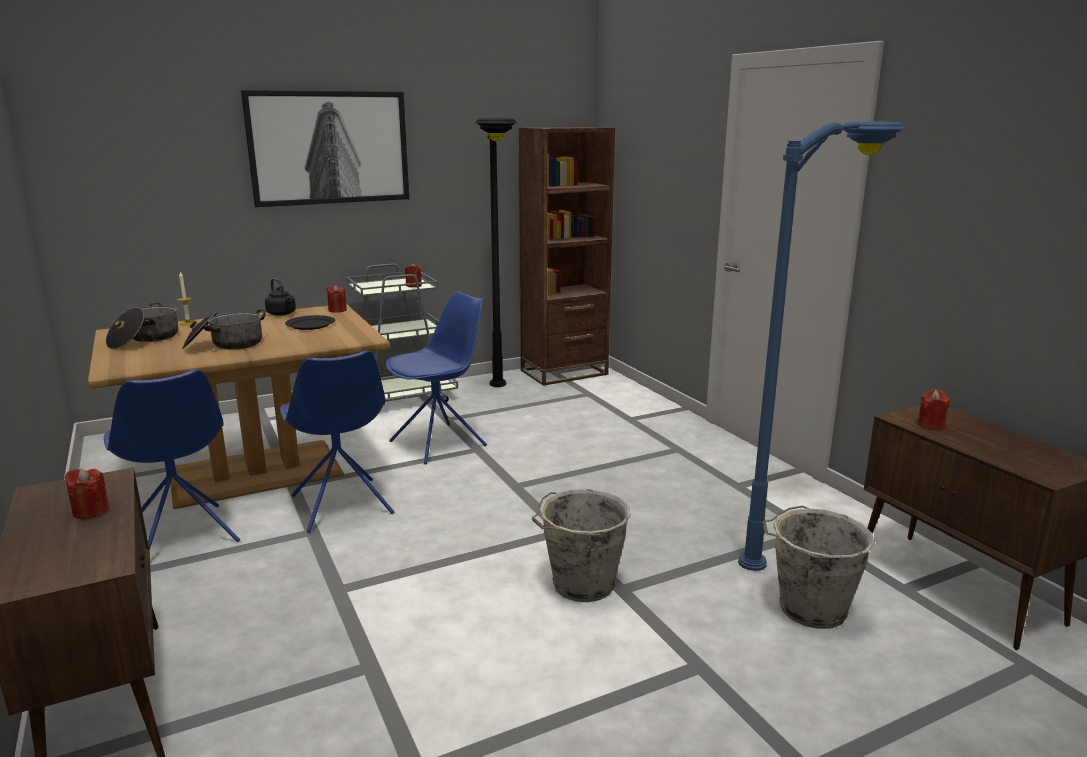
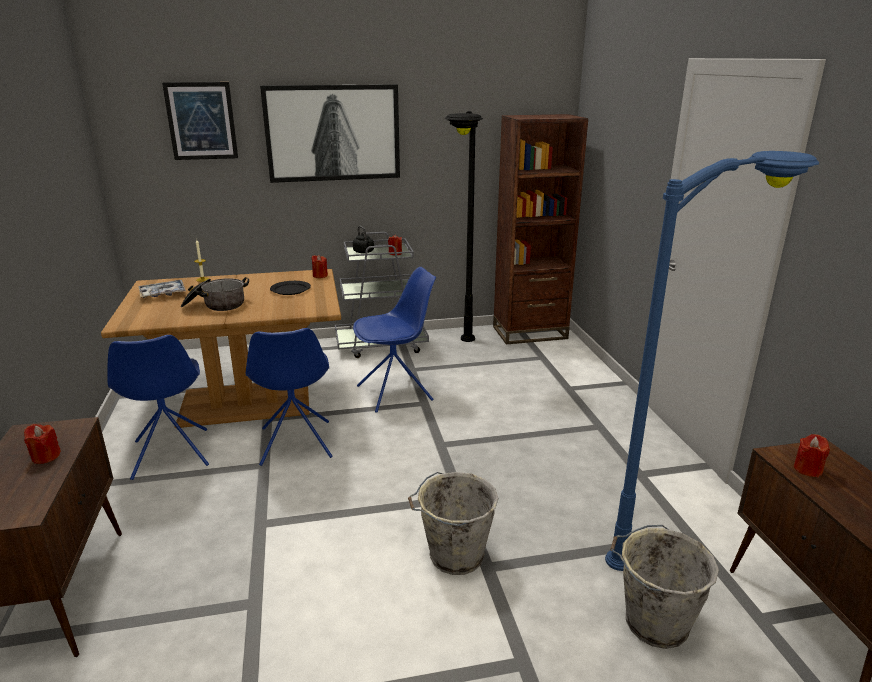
camera: 15 degrees right, 5 degrees up
(145, 339) = (163, 294): cooking pot -> tray
(166, 132) = (201, 121): none -> picture
(282, 314) = (276, 276): black kettle -> black kettle (364, 252)

